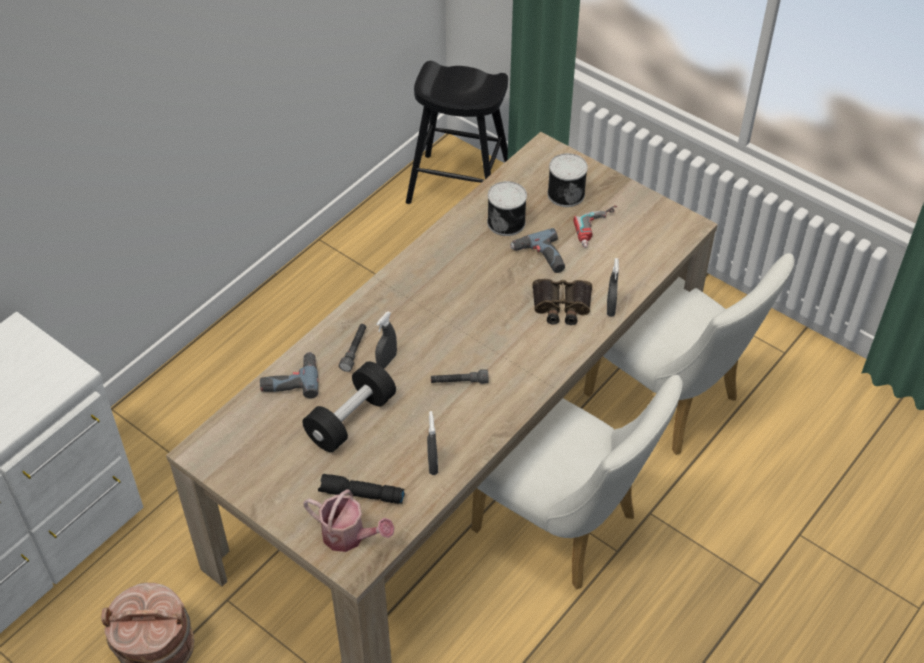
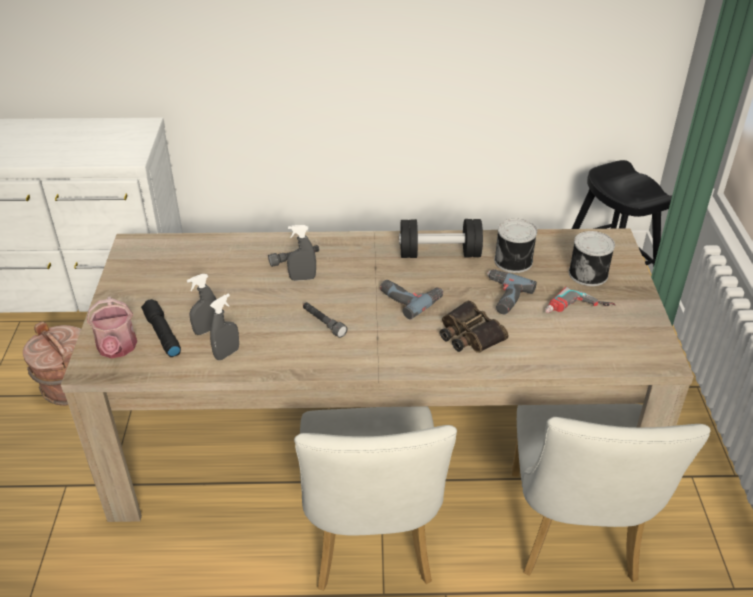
camera: 50 degrees right, 10 degrees down
(290, 379) = (235, 246): power drill -> power drill (410, 298)
(351, 419) = (228, 291): black dumbbell -> black dumbbell (439, 253)
(610, 308) = (504, 363): grey spray bottle -> grey spray bottle (207, 330)

